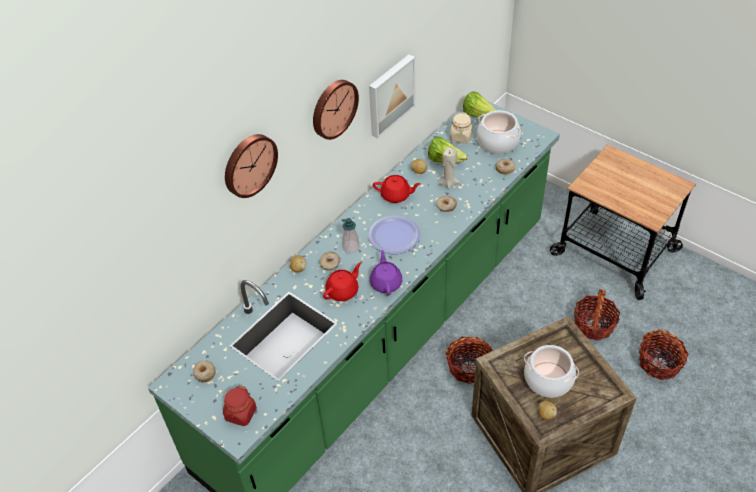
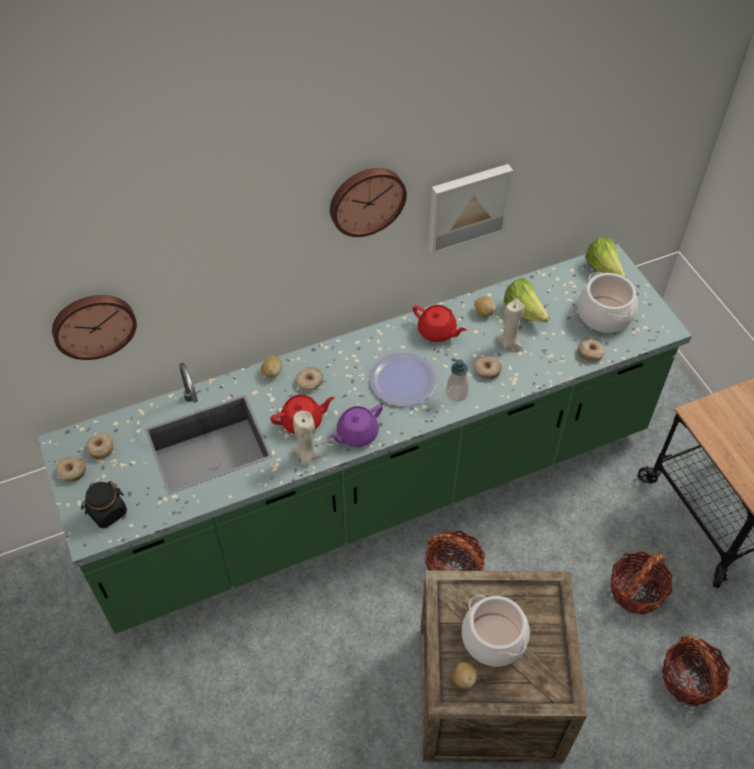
camera: 25 degrees right, 5 degrees up
(193, 399) = (72, 472): none -> donut
(241, 414) = (107, 512): red jar -> black jar
(248, 164) = (218, 233): wall clock -> wall clock (93, 324)
(351, 247) = (345, 372): soap dispenser -> soap dispenser (456, 393)
(361, 312) = (306, 456): none -> beige candle
(386, 283) = (356, 434): purple teapot -> purple teapot turned 150 degrees counterclockwise
(461, 137) = (563, 290): beige jar -> none

